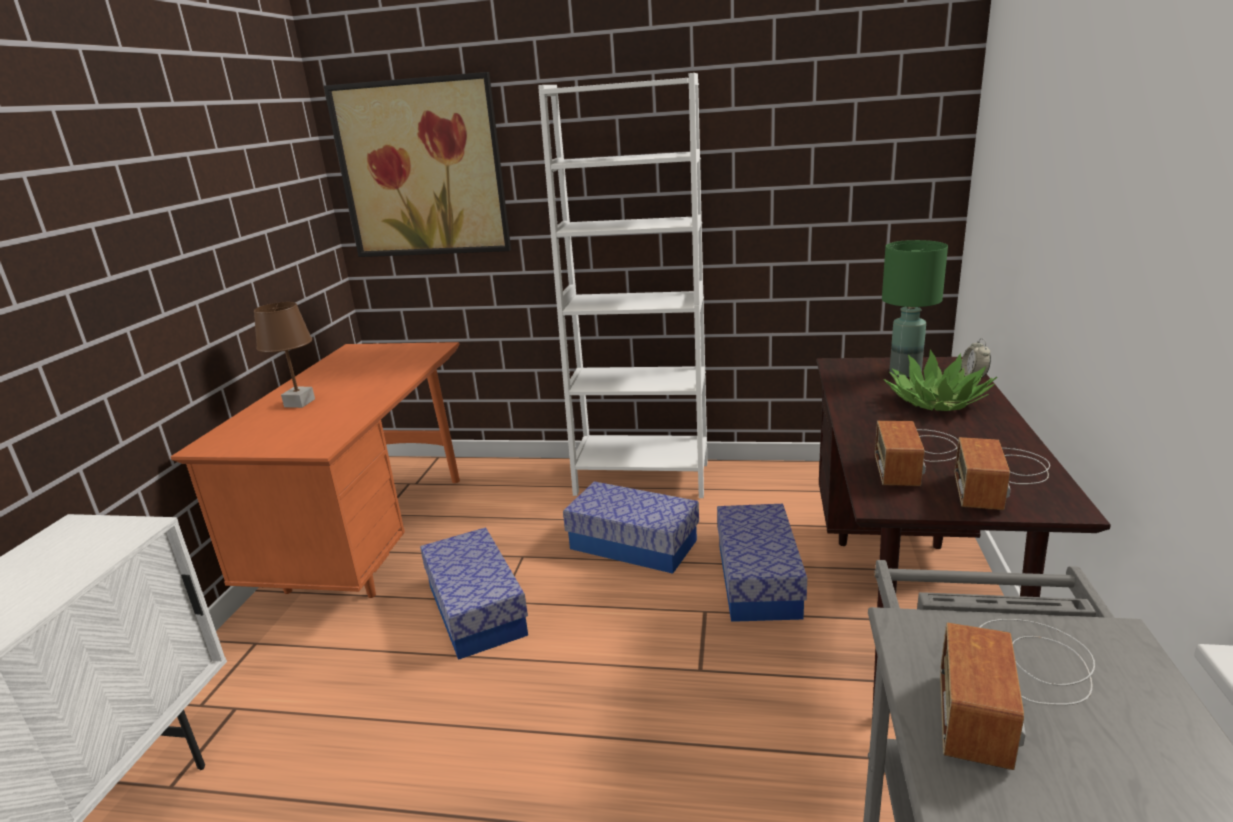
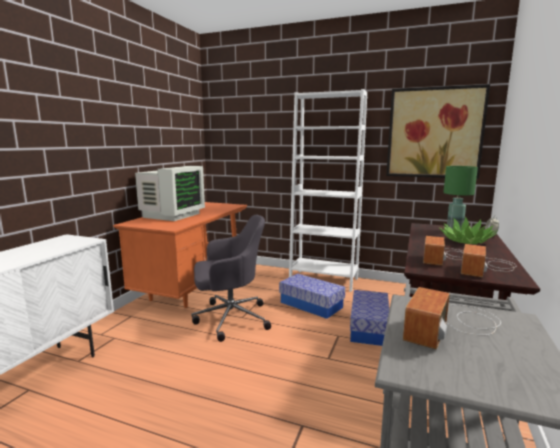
camera: 10 degrees right, 10 degrees down
(299, 403) = (171, 215): brown table lamp -> monitor
(422, 169) = (243, 129): picture -> picture (434, 133)
(476, 610) = (230, 319): storage box -> grey office chair

